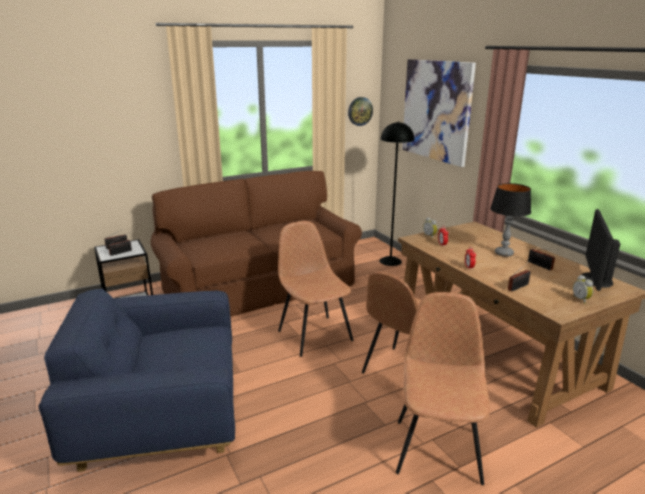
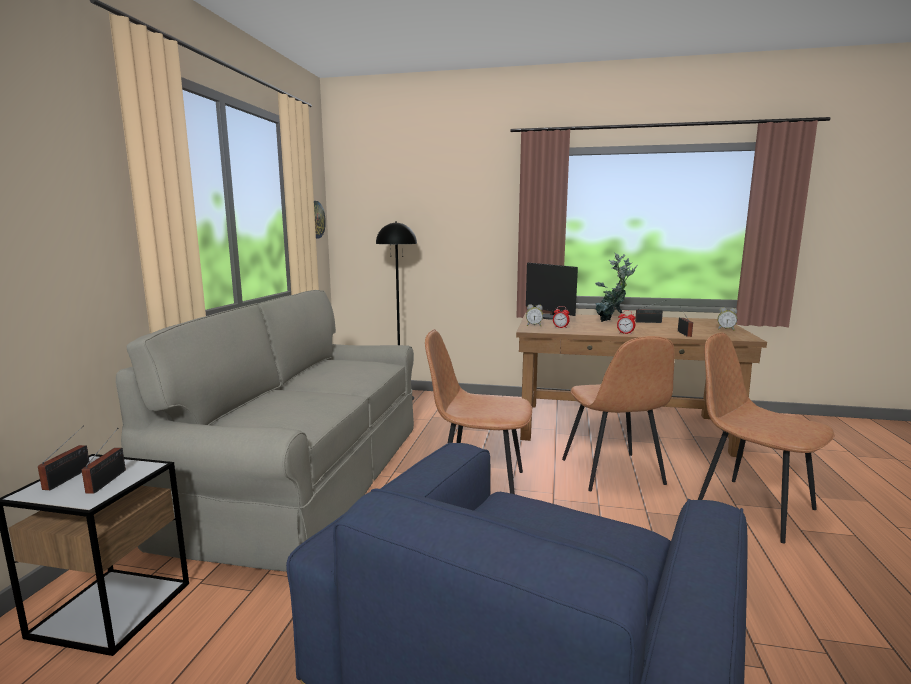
camera: 50 degrees left, 10 degrees down
(259, 287) = (309, 476): brown sofa -> grey sofa
(436, 110) = (433, 208): picture -> none
(503, 253) = (610, 322): table lamp -> potted plant
(594, 280) = (693, 321): monitor -> monitor (551, 317)

